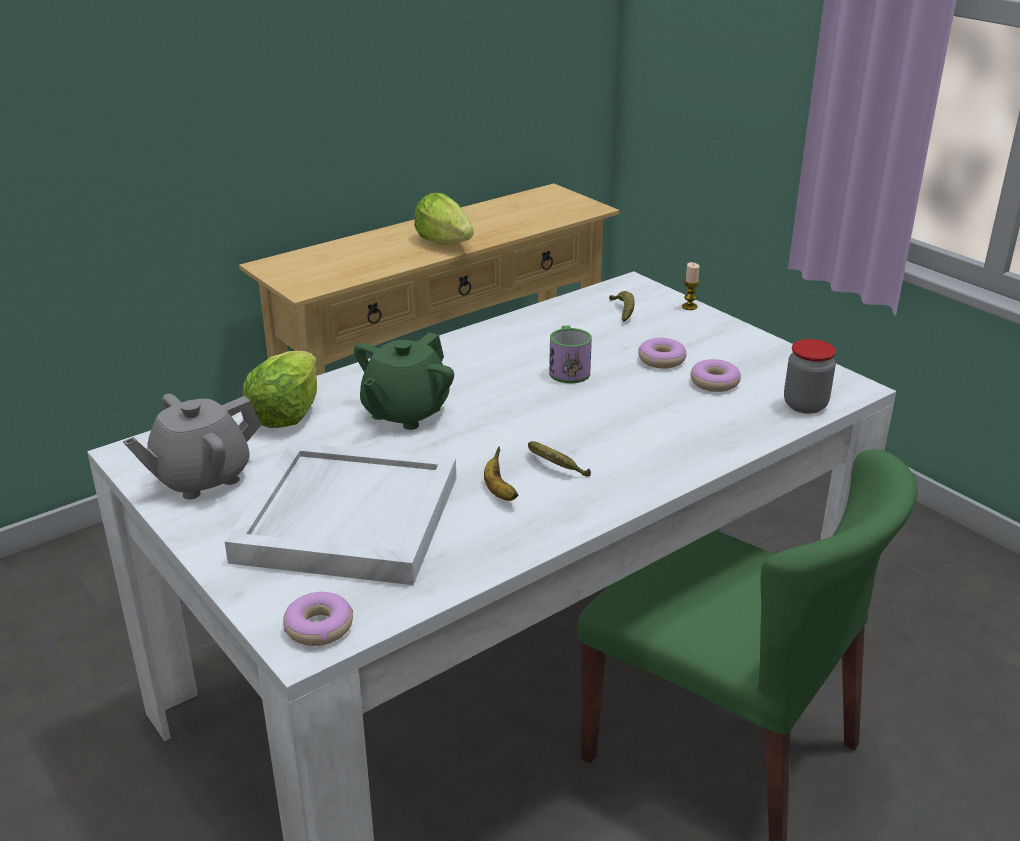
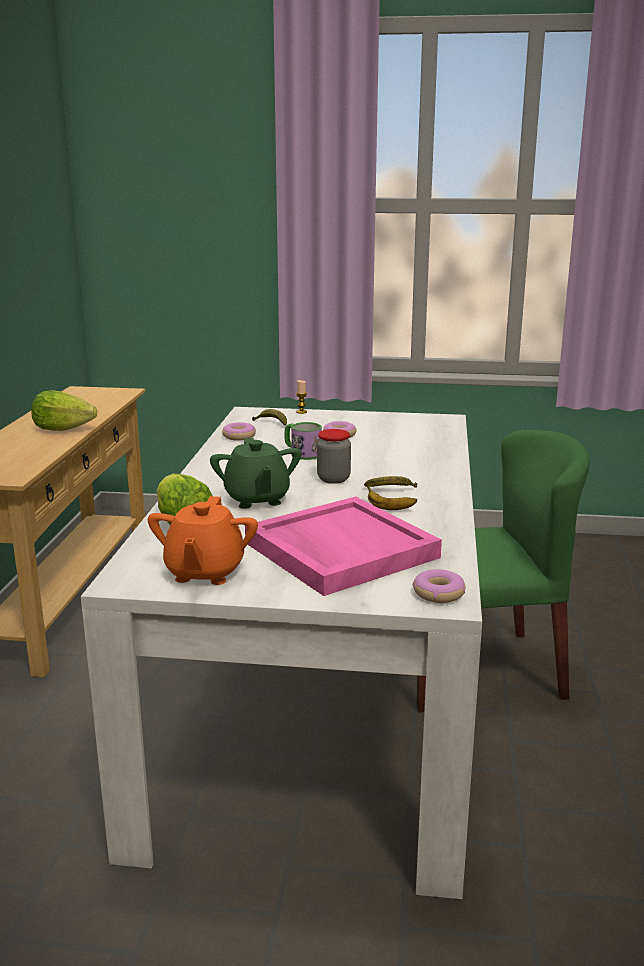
camera: 45 degrees left, 10 degrees down
(201, 478) = (204, 572): grey teapot -> orange teapot
(347, 517) = (339, 550): white tray -> pink tray
(714, 382) = (385, 435): donut -> donut (239, 436)
(805, 405) = (443, 430): jar -> jar (333, 479)

